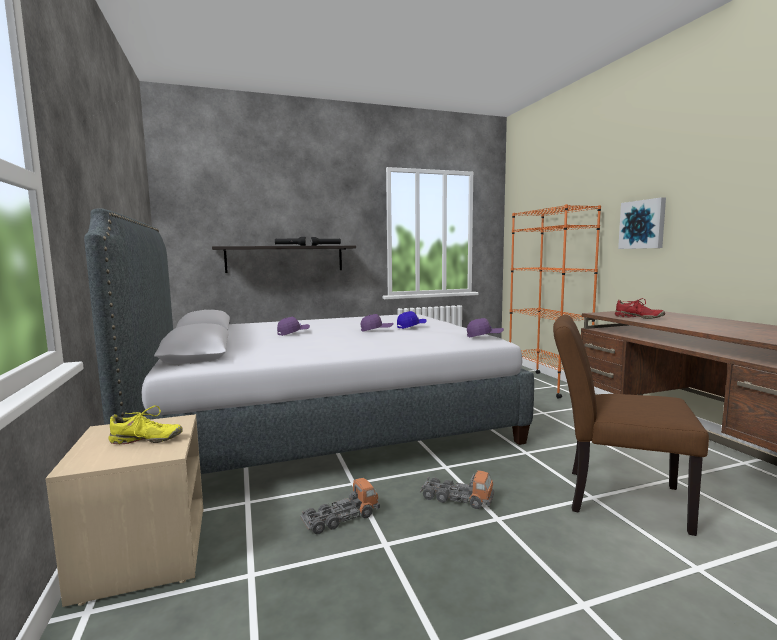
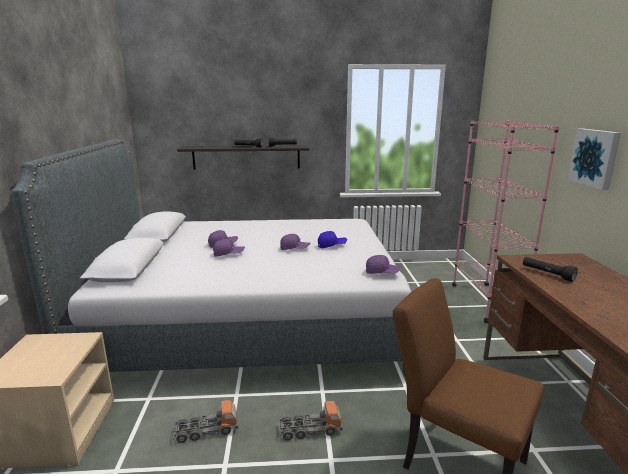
camera: 15 degrees right, 10 degrees up
(146, 440) = (50, 358): yellow shoe -> none
(309, 337) = (229, 254): none -> purple cap
(456, 498) = (310, 429): toy truck -> toy truck turned 45 degrees counterclockwise
(547, 384) = (486, 302): orange bookcase -> pink bookcase
(638, 317) = (547, 274): red shoe -> black flashlight

